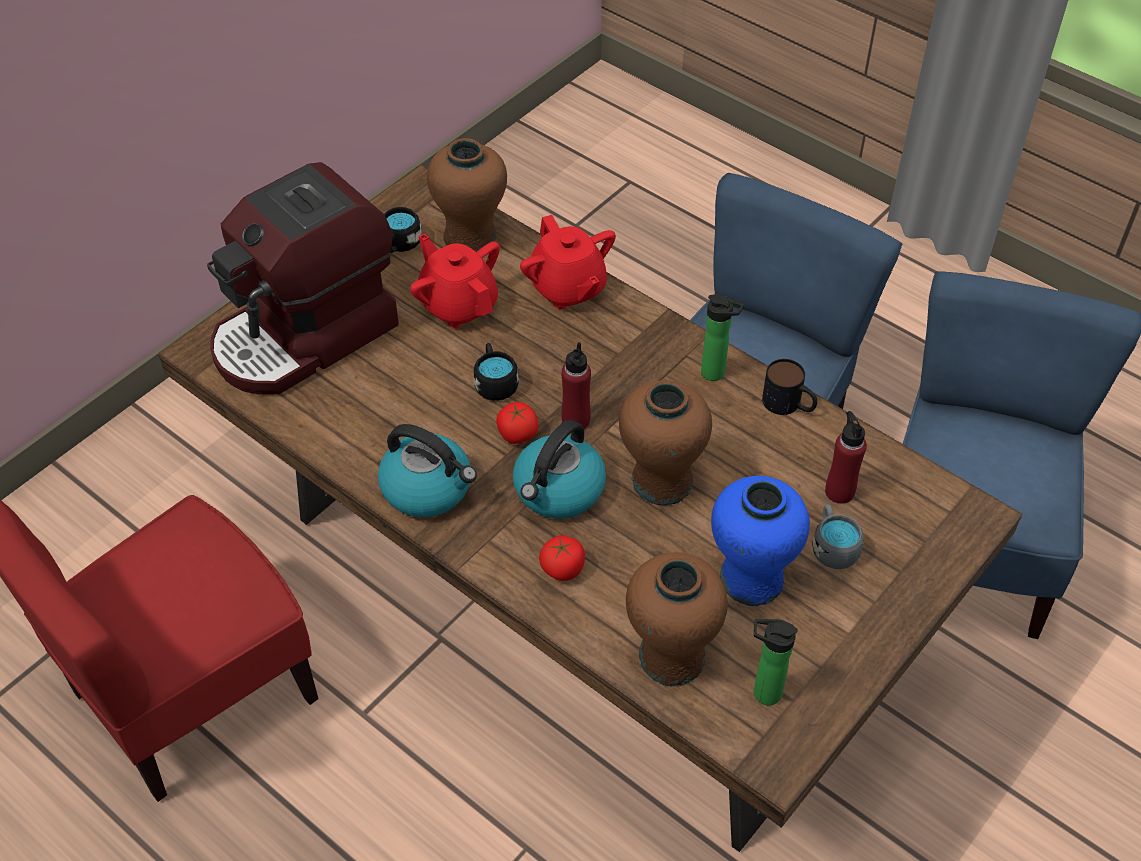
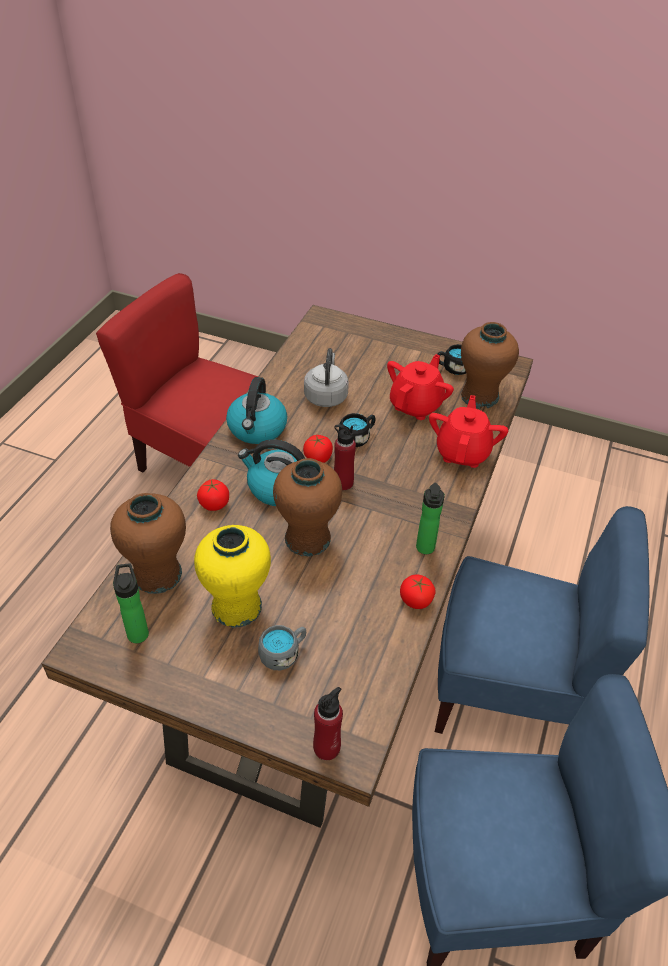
camera: 70 degrees right, 5 degrees down
(306, 336) = (353, 351): coffee machine -> none
(392, 393) = (326, 396): none -> grey kettle
(568, 288) = (463, 452): red teapot -> red teapot turned 150 degrees clockwise
(751, 579) = (236, 607): blue vase -> yellow vase
(789, 405) = (415, 600): mug -> tomato
(839, 491) = (340, 648): red bottle -> red bottle (327, 747)

